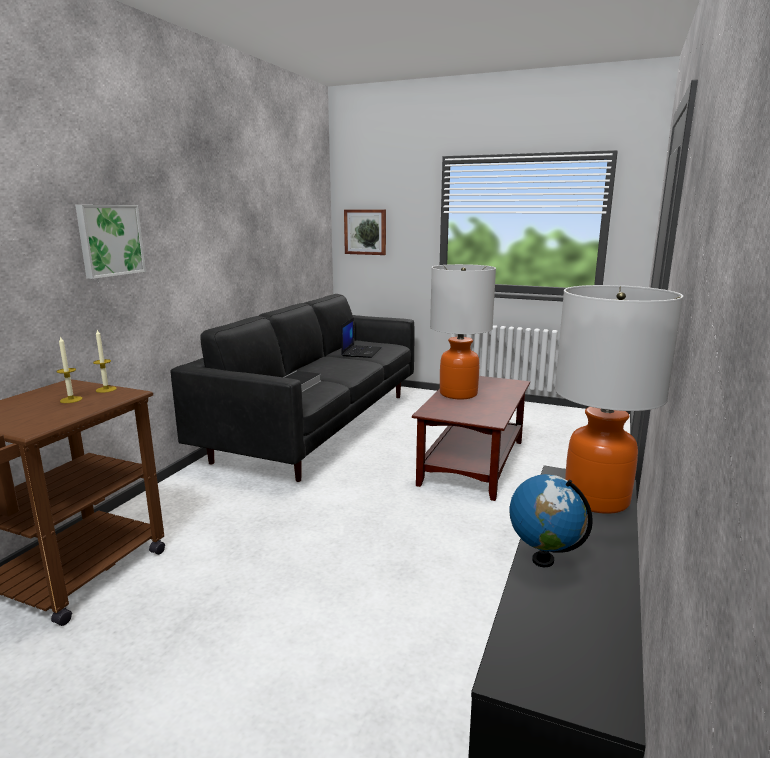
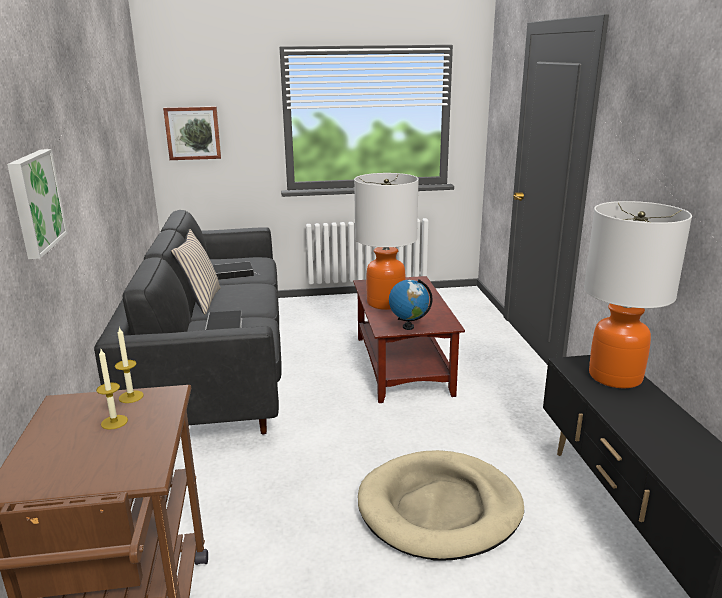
camera: 30 degrees left, 5 degrees up
(309, 365) = (201, 301): none -> beige pillow
(361, 352) = (234, 273): laptop -> book
(371, 585) = (440, 509): none -> beige dog bed
(543, 560) = (645, 438): globe -> globe (408, 327)

